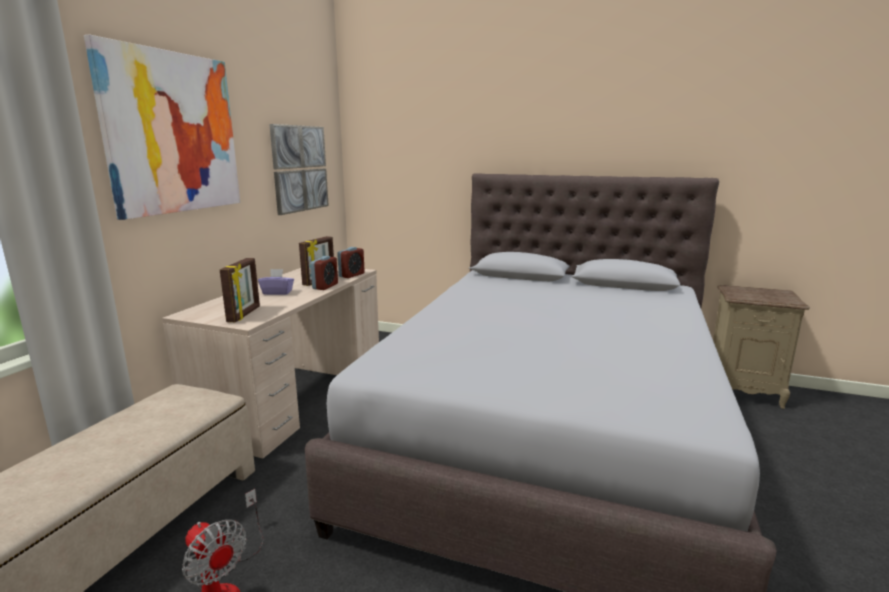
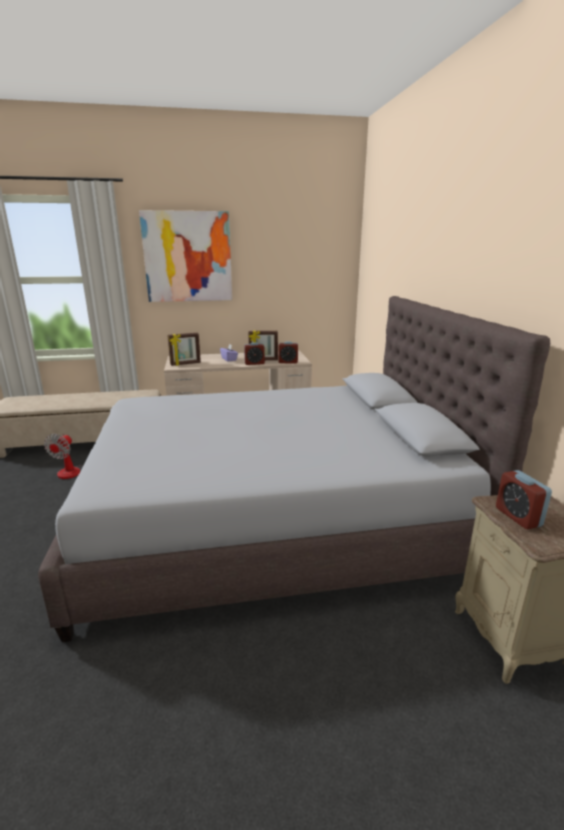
camera: 60 degrees right, 5 degrees up
(300, 168) = (299, 280): picture -> none
(759, 297) = (518, 517): none -> alarm clock

